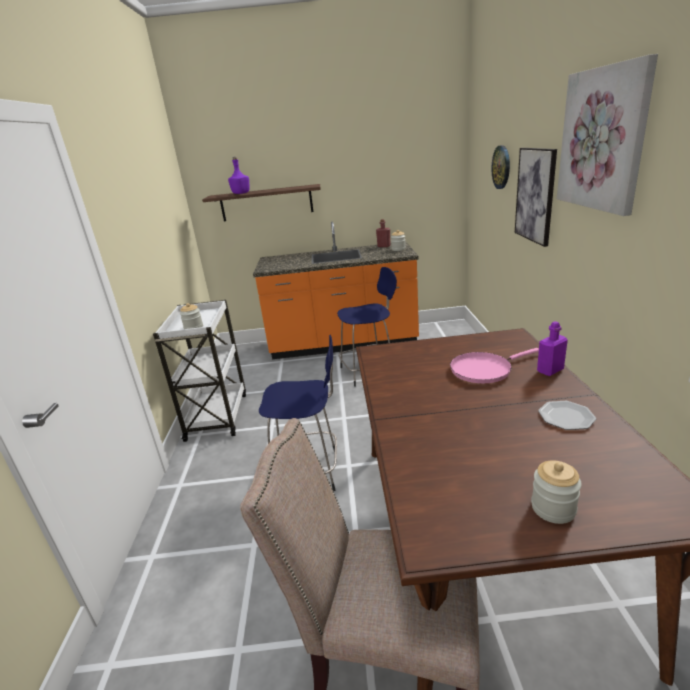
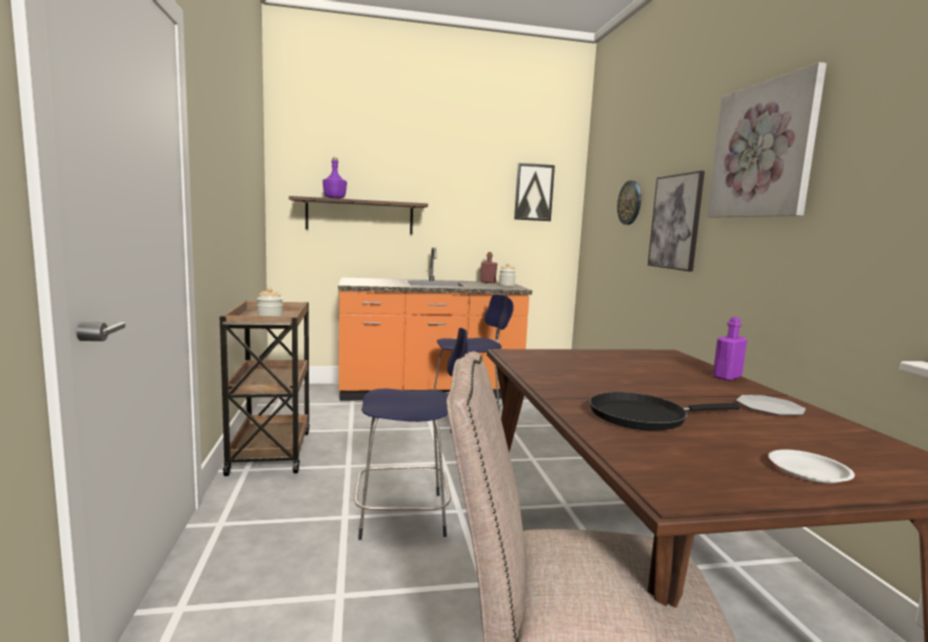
camera: 10 degrees left, 15 degrees down
(217, 415) = (270, 451): white cart -> brown cart
(418, 155) = (533, 192): none -> picture
(447, 439) = (643, 416): none -> black frying pan
(483, 370) = (651, 372): pink frying pan -> none
(553, 508) = (808, 471): jar -> white plate

